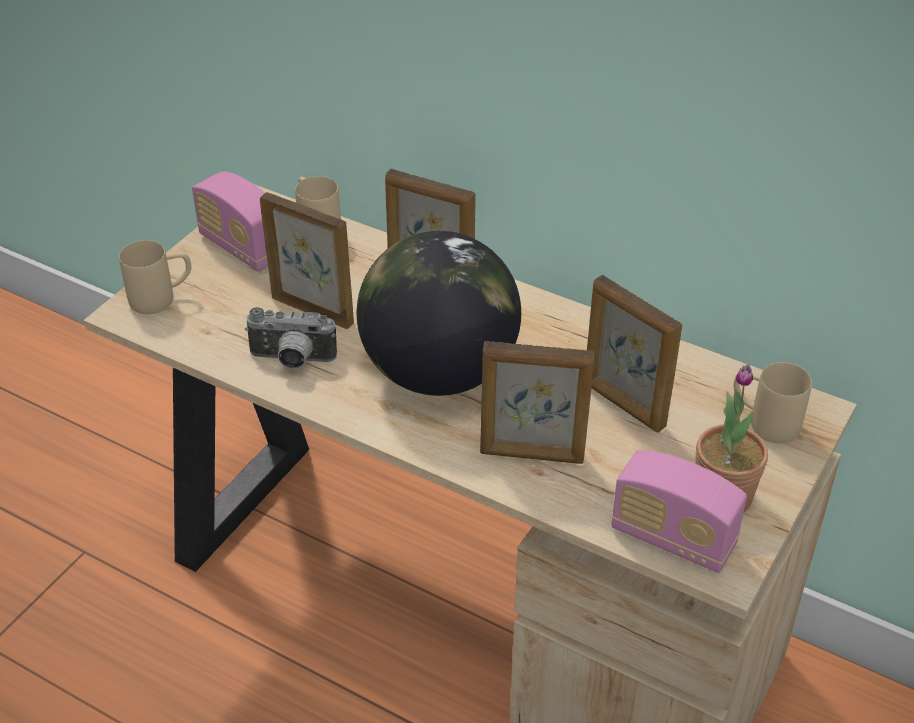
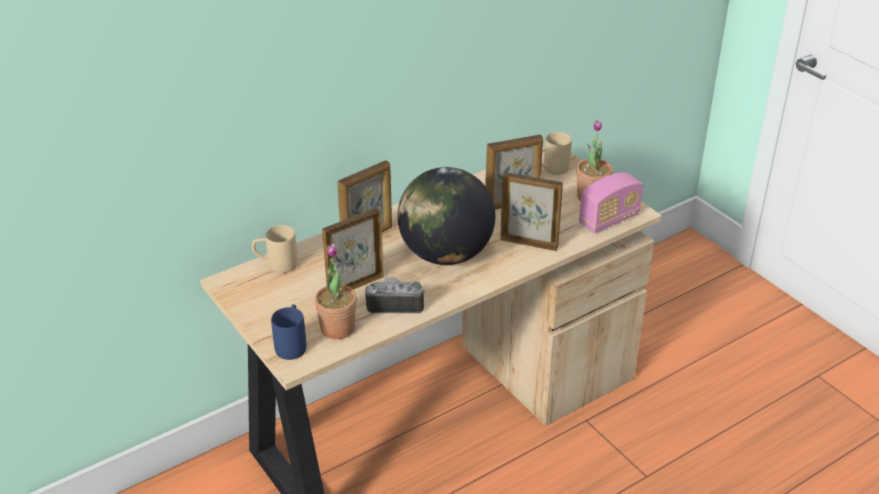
camera: 65 degrees left, 5 degrees down
(162, 298) = (292, 344): beige mug -> blue mug
(212, 325) = (337, 328): none -> potted plant
(242, 247) = (268, 299): radio -> none
(291, 361) = (395, 304): camera -> camera turned 120 degrees counterclockwise
(532, 455) = (529, 243): picture frame -> picture frame turned 105 degrees counterclockwise

